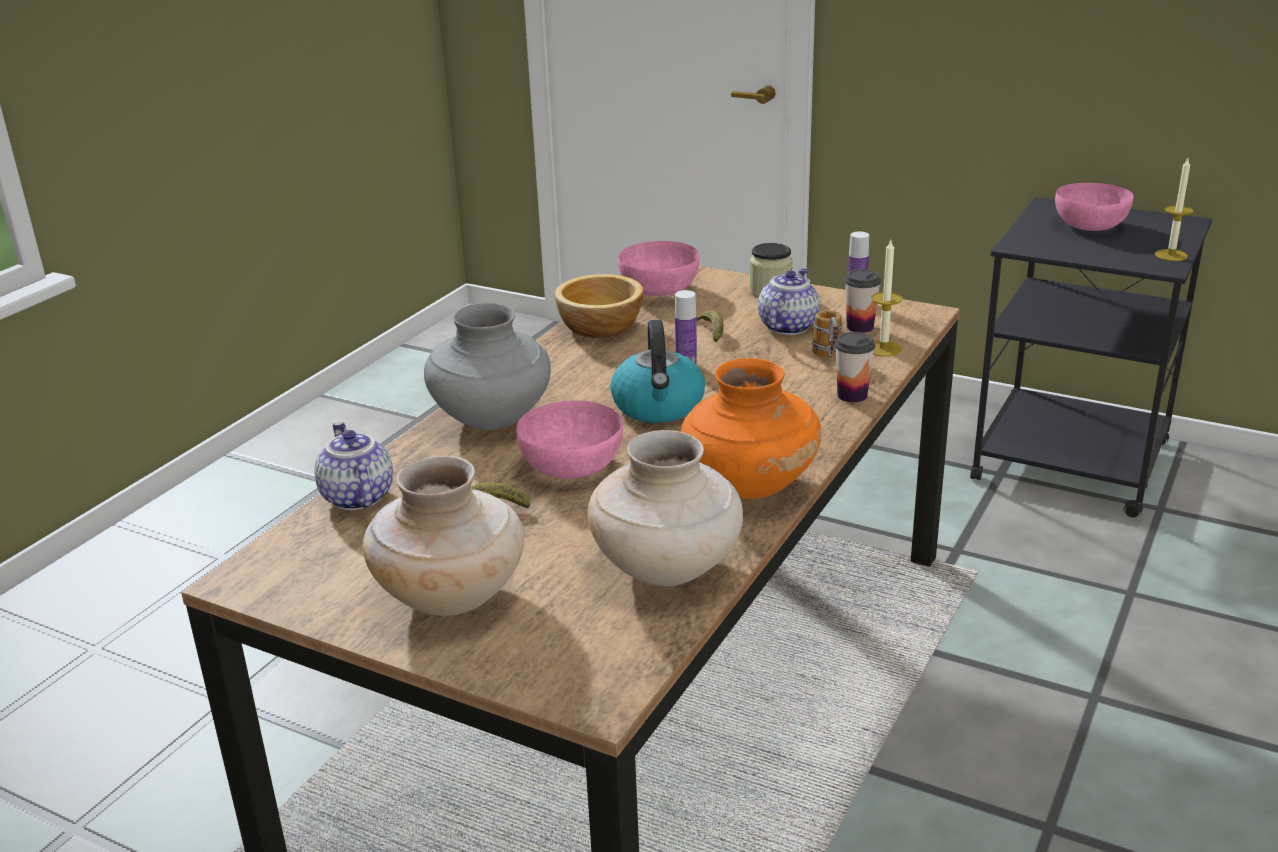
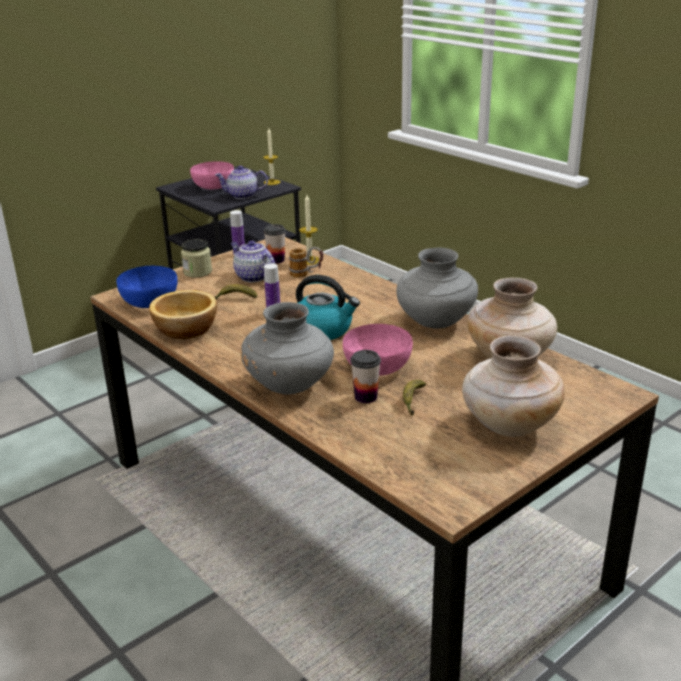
camera: 70 degrees left, 0 degrees up
(355, 497) = (364, 449): teapot -> teapot (242, 196)
(660, 289) = (150, 301): pink bowl -> blue bowl
(749, 484) = (435, 321): orange vase -> grey vase
(852, 395) = (357, 278): cup -> cup (365, 397)

